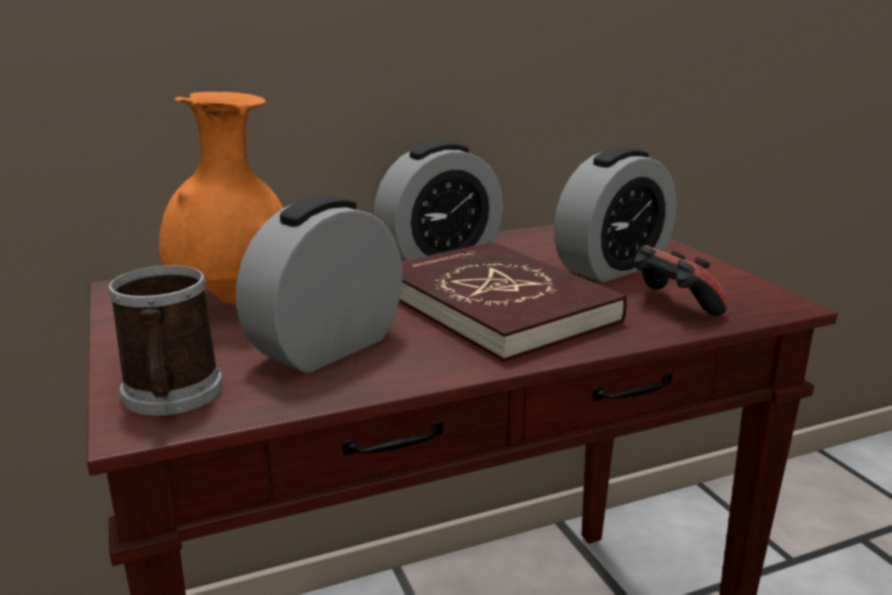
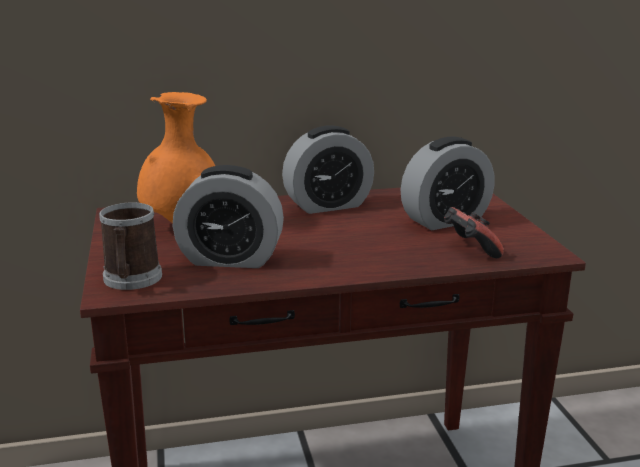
camera: 10 degrees right, 0 degrees up
(327, 347) = (230, 259): alarm clock -> alarm clock turned 135 degrees counterclockwise
(497, 305) = (350, 241): red book -> none

